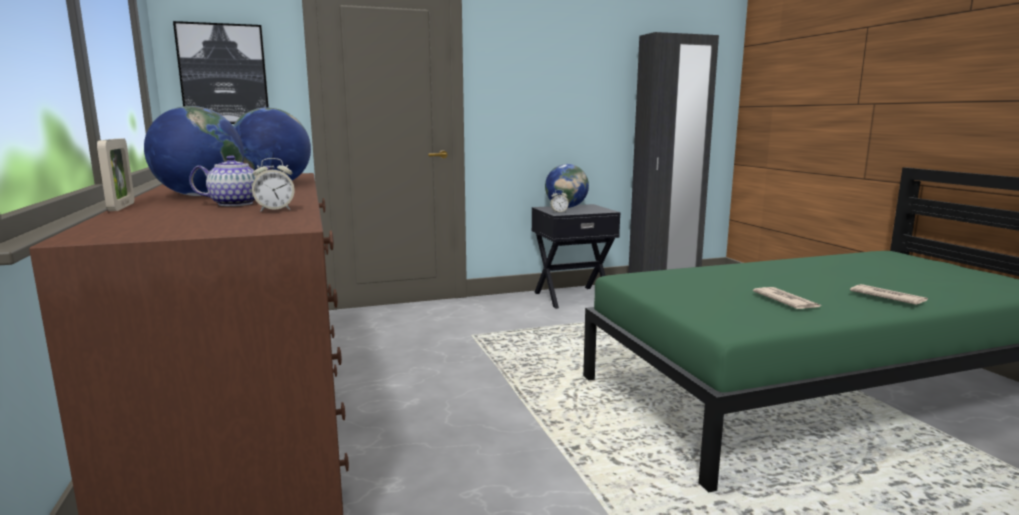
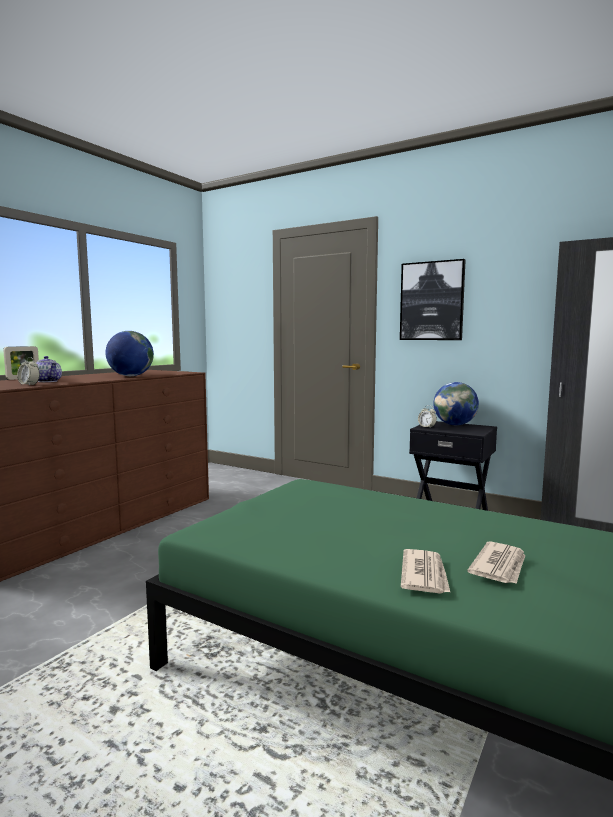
camera: 50 degrees right, 5 degrees down
(200, 195) = (74, 377): globe -> none
(224, 74) = (232, 310): picture -> picture (432, 301)
(785, 301) = (324, 537): newspaper -> newspaper (500, 566)

